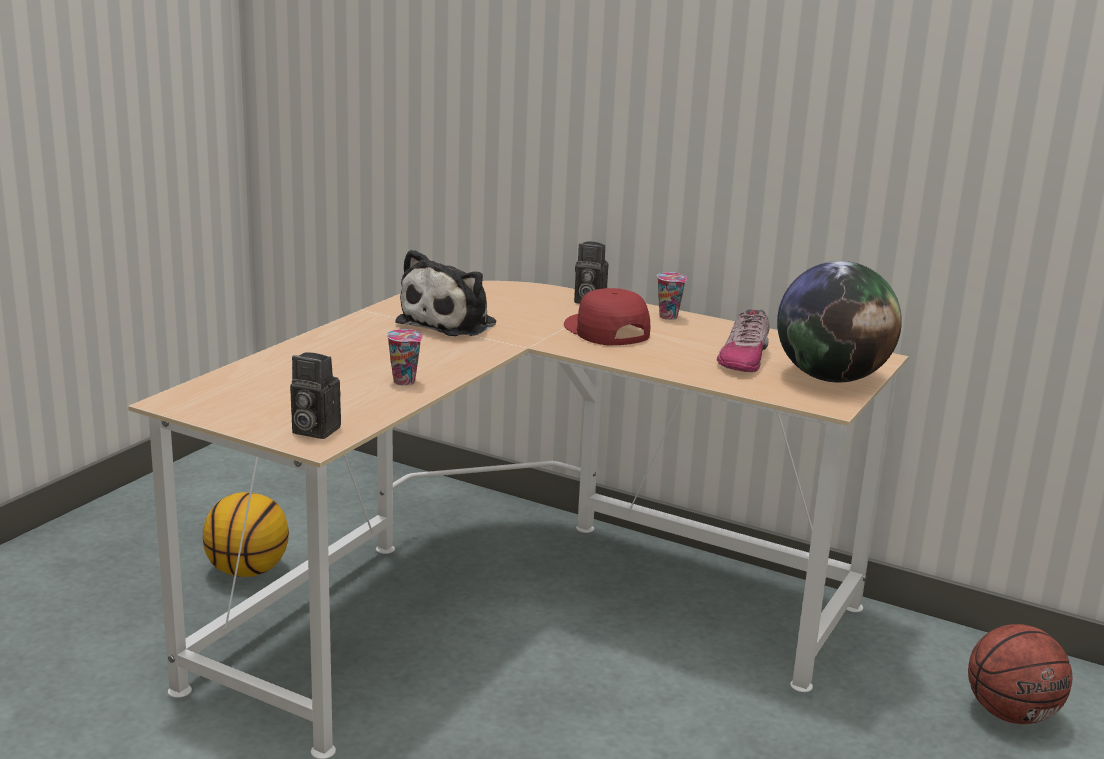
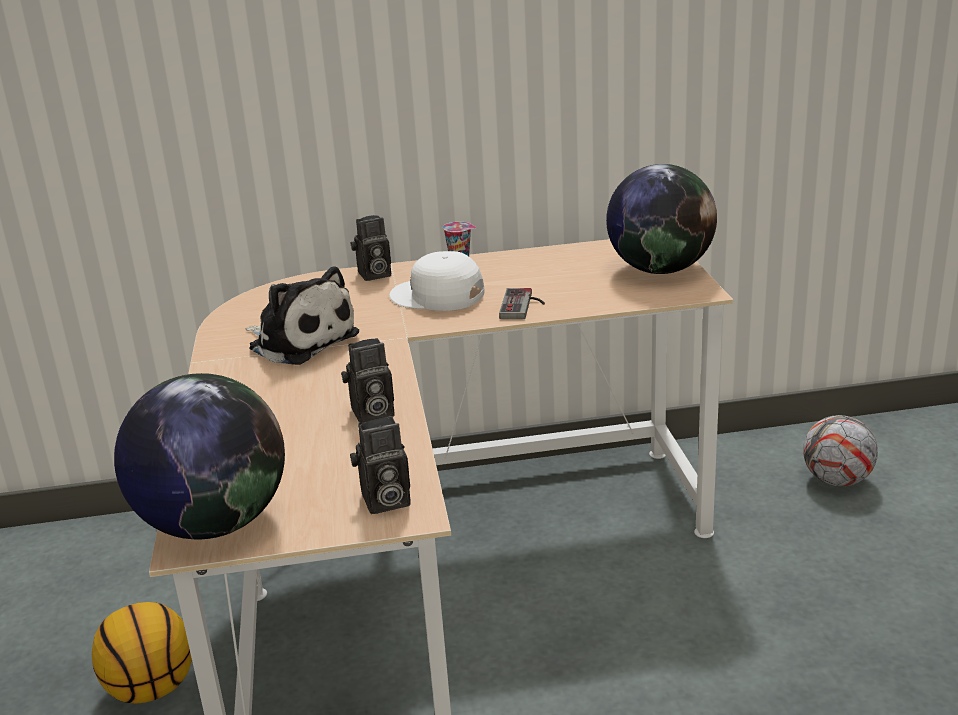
camera: 35 degrees left, 5 degrees up
(202, 398) = (214, 524): none -> globe
(406, 382) = (371, 414): cup -> camera
(451, 323) = (300, 341): plush toy -> plush toy turned 45 degrees counterclockwise
(605, 330) = (437, 296): red cap -> white cap
(657, 360) = (523, 306): none -> game controller
(743, 358) = (577, 278): shoe -> none
(1011, 714) = (836, 480): basketball -> football

